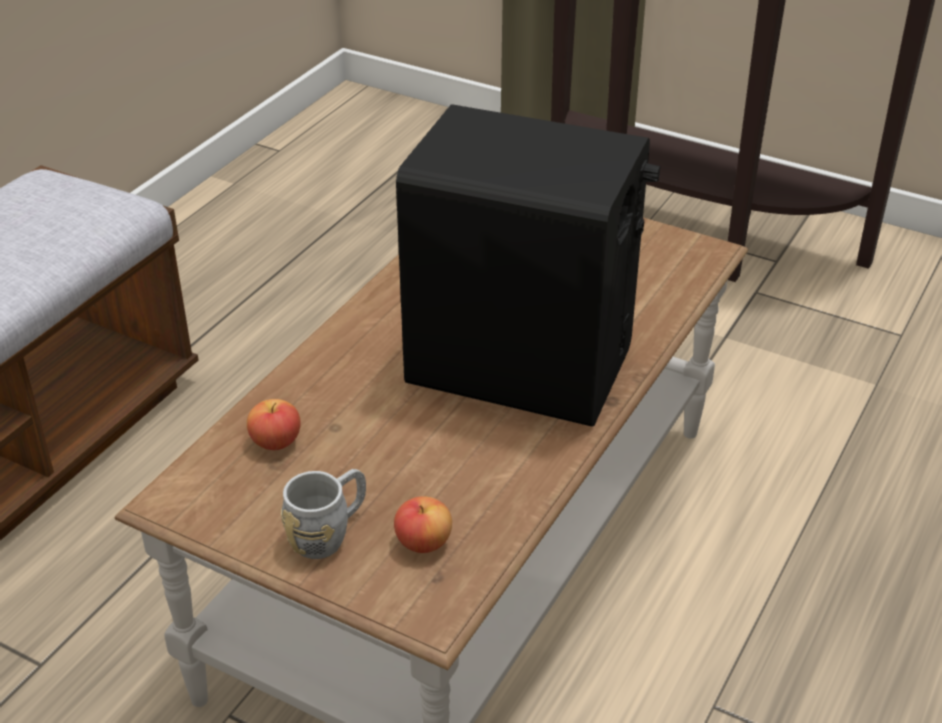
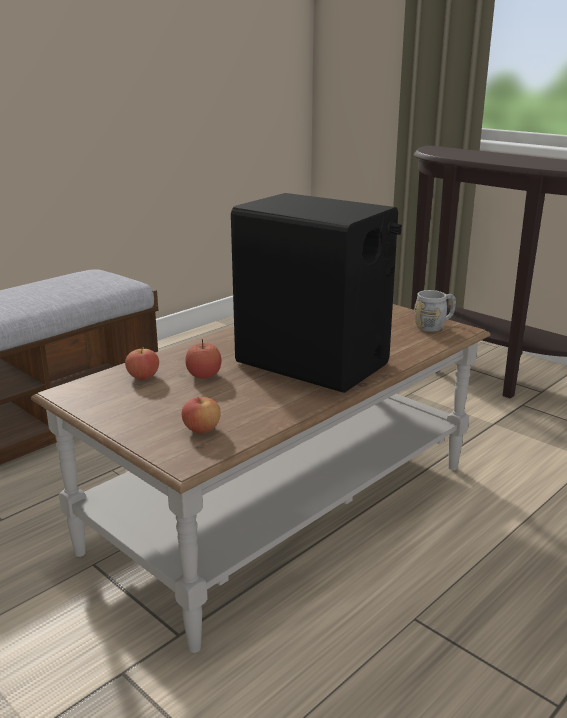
camera: 15 degrees right, 15 degrees down
(329, 533) = (146, 418): grey mug -> grey mug (434, 326)
(369, 422) = (204, 375): none -> apple

